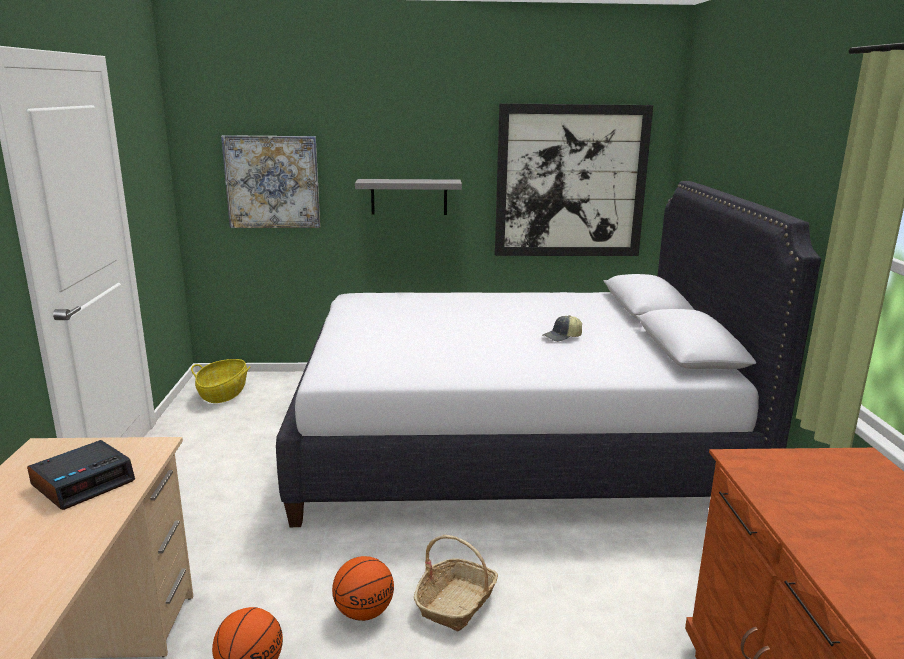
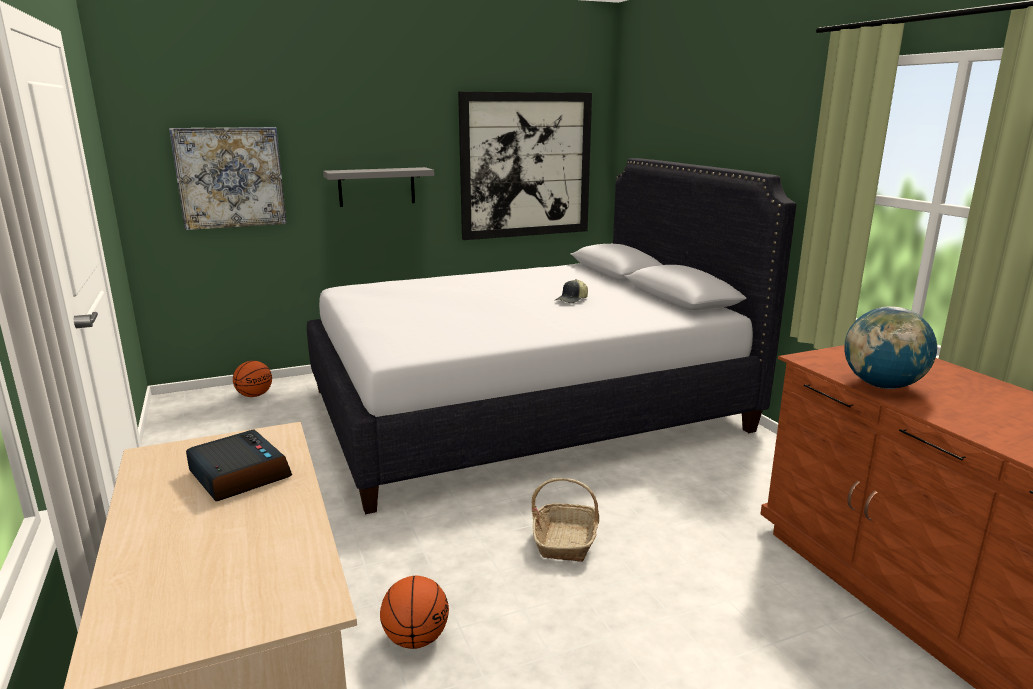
camera: 20 degrees left, 0 degrees up
(84, 482) = (238, 474): alarm clock -> alarm clock turned 60 degrees counterclockwise
(223, 393) = (201, 410): basket -> none
(364, 612) = (489, 566): basketball -> basketball (255, 395)
(803, 516) = (882, 386): none -> globe

